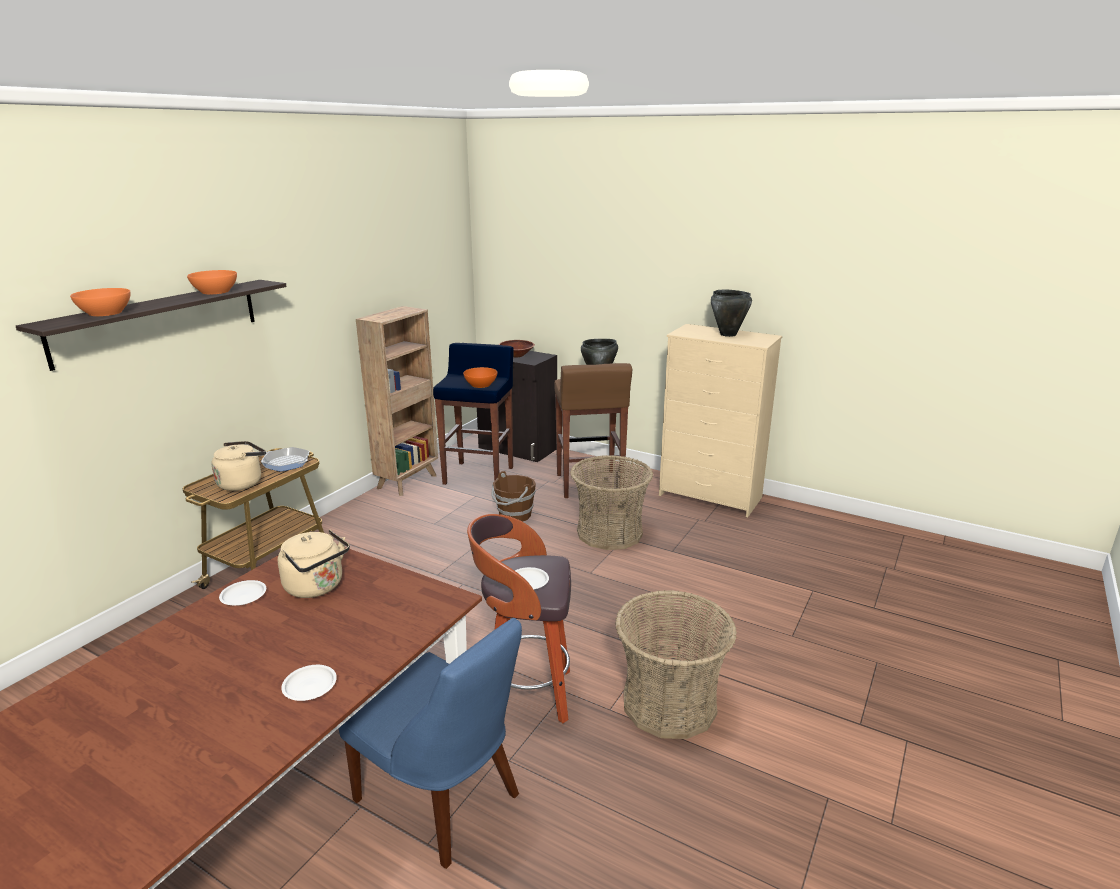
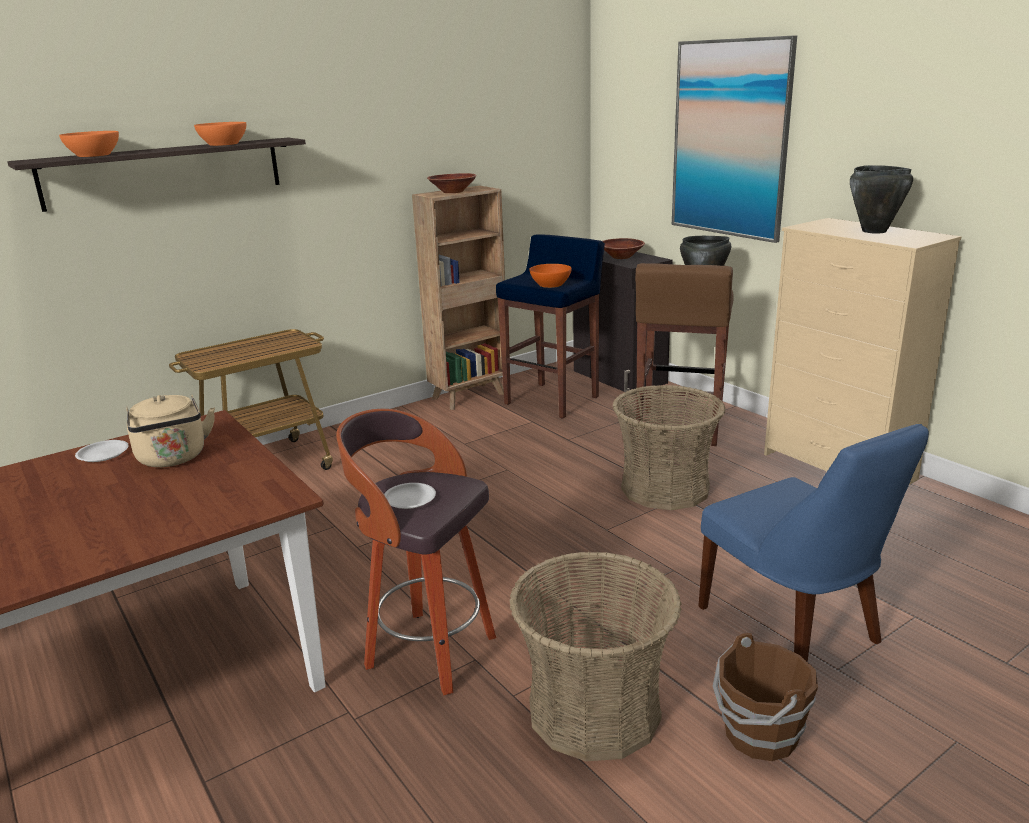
camera: 25 degrees right, 0 degrees up
(242, 483) = (230, 356): beige kettle -> none
(286, 463) = (288, 343): frying pan -> none
(310, 686) = (62, 551): white plate -> none
(390, 314) = (453, 192): none -> brown bowl
(442, 800) = (253, 740): blue chair -> blue chair (793, 628)
(514, 515) = (561, 449): brown bucket -> brown bucket (759, 735)
(602, 266) = (730, 139): none -> picture

